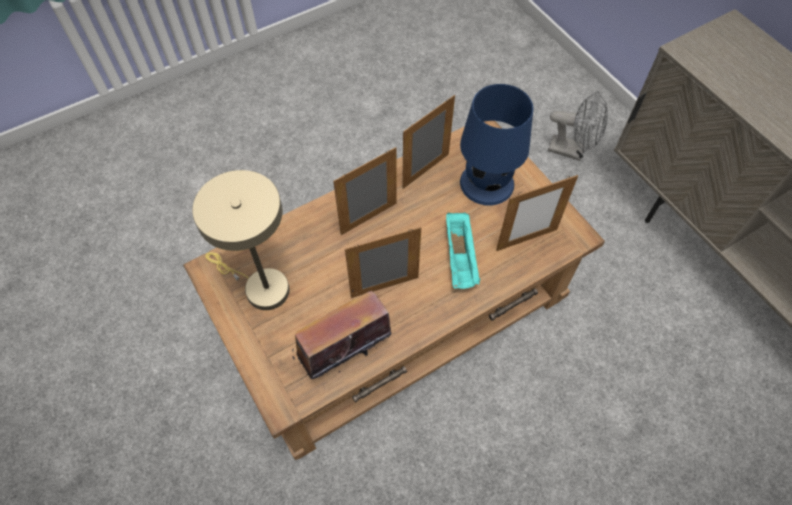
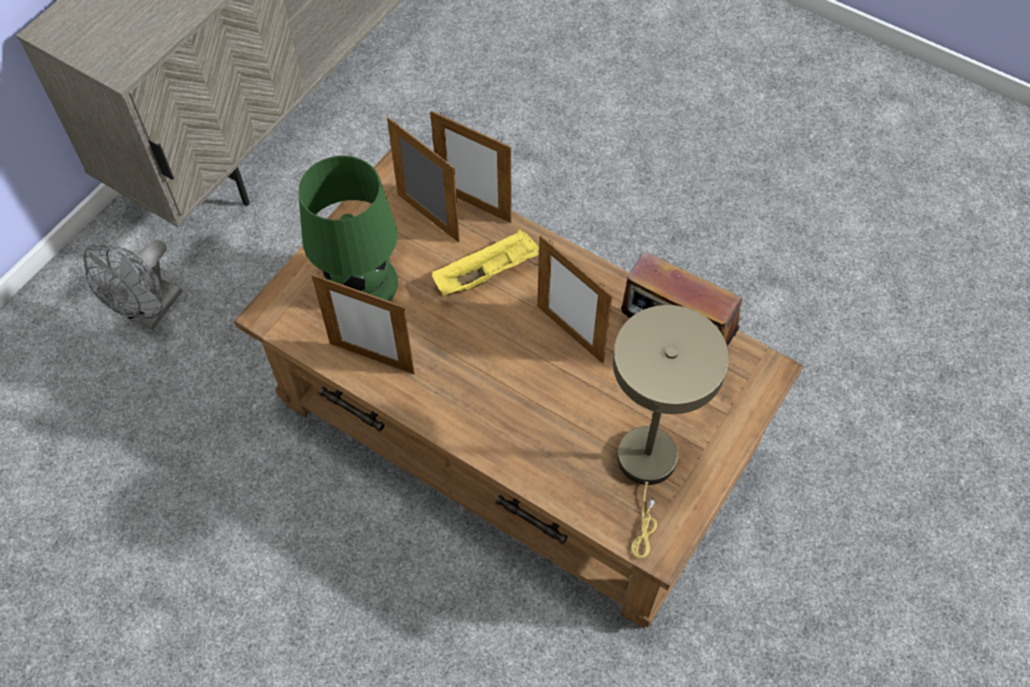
camera: 115 degrees left, 0 degrees up
(369, 219) = (481, 392): picture frame -> picture frame (474, 205)
(460, 258) = (488, 273): turquoise tray -> yellow tray
(487, 182) = (359, 283): blue table lamp -> green table lamp
(572, 150) = (151, 313): grey fan -> grey fan turned 150 degrees counterclockwise

